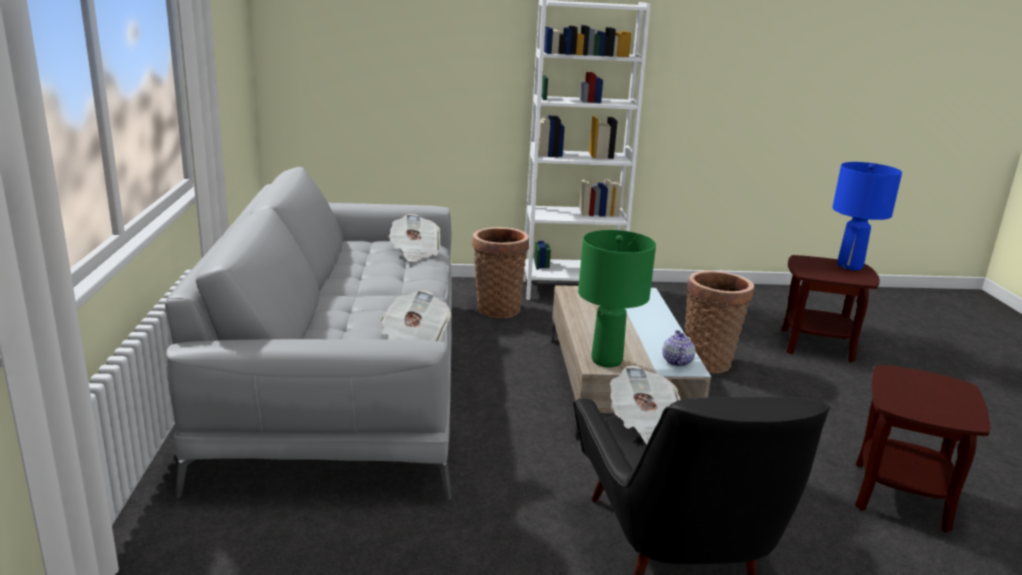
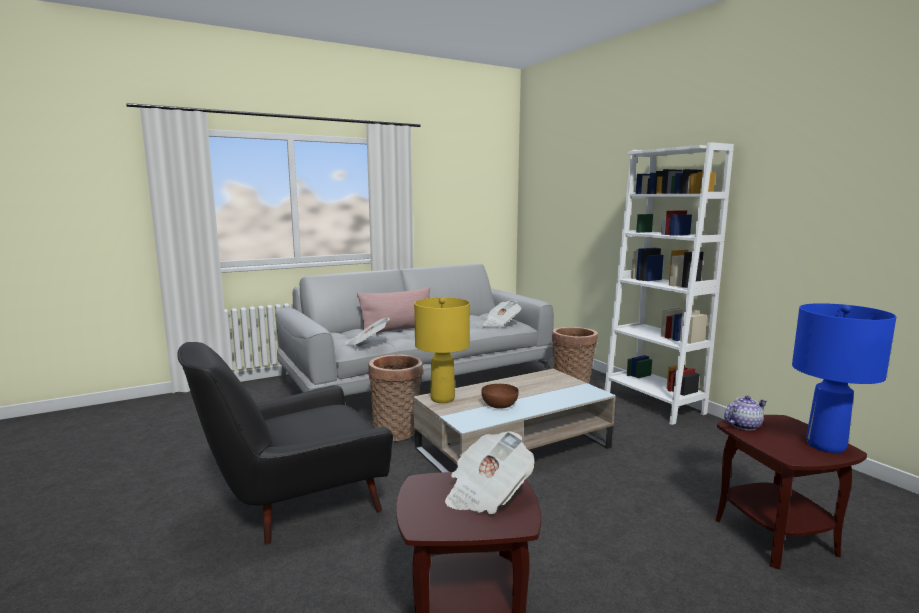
camera: 65 degrees right, 10 degrees down
(352, 308) = (398, 329): none -> pink pillow
(606, 361) = (442, 399): green table lamp -> yellow table lamp
(646, 426) = (329, 411): newspaper -> newspaper (486, 493)
(649, 339) = (499, 405): none -> brown bowl
(676, 361) = (472, 418): teapot -> teapot (743, 425)
(708, 361) = (617, 477): basket -> basket (397, 433)

